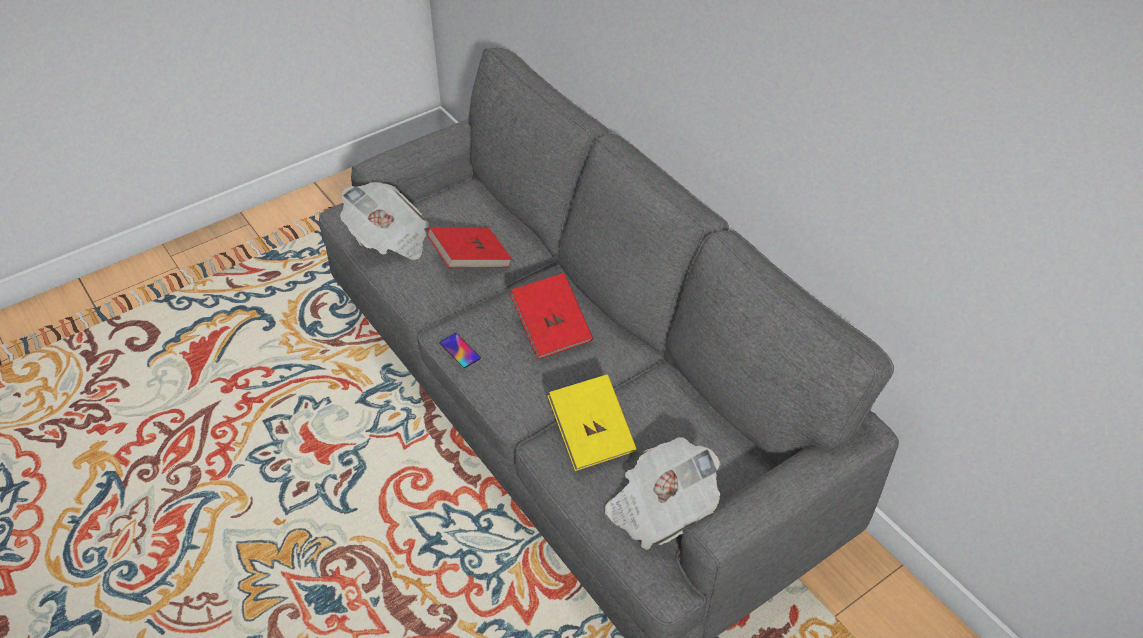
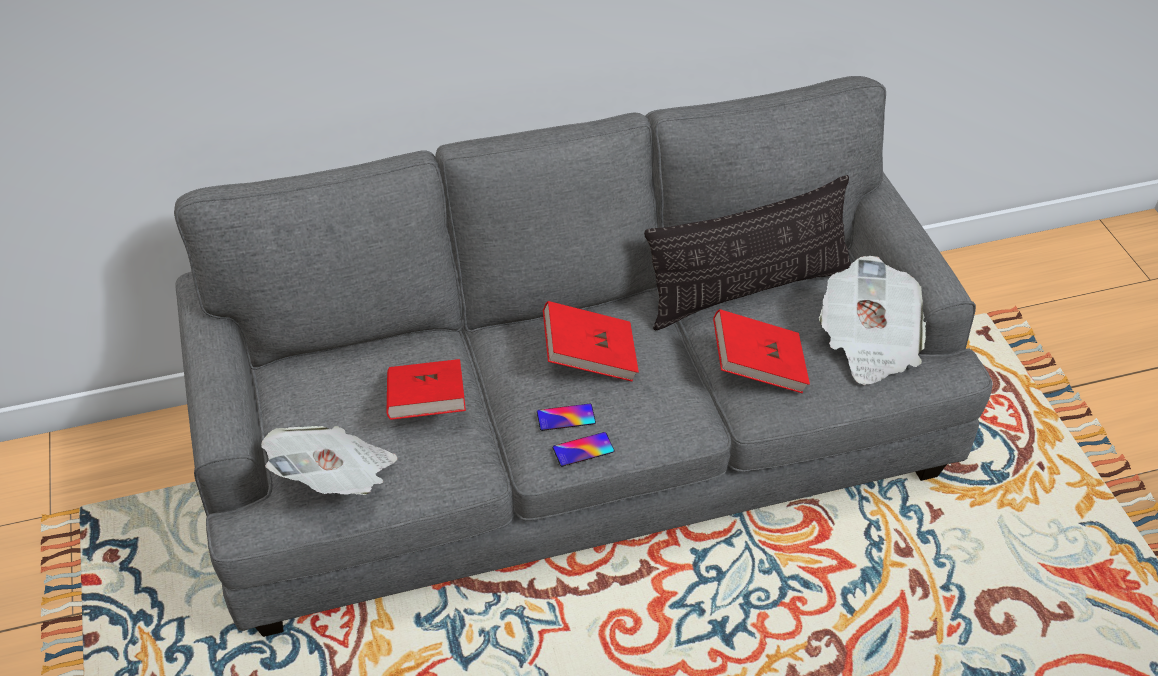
camera: 70 degrees left, 0 degrees up
(485, 332) = (566, 417): none -> phone
(592, 435) = (758, 367): yellow book -> red book
(682, 411) = (748, 291): none -> pillow

